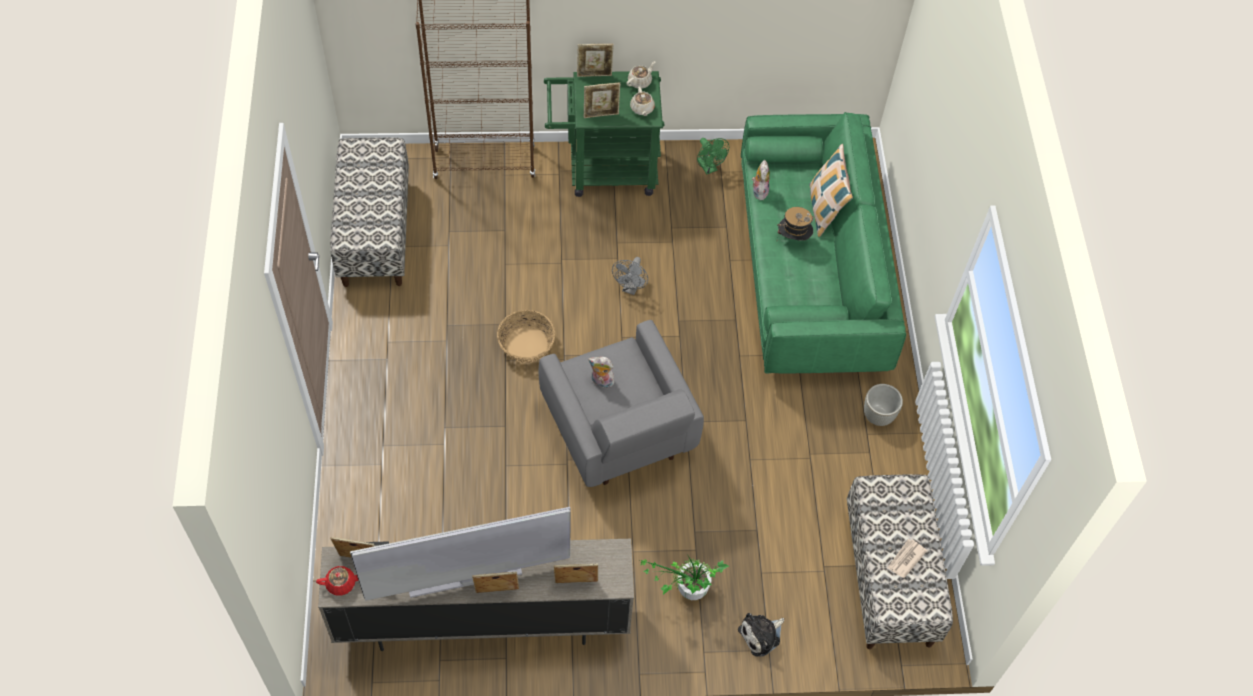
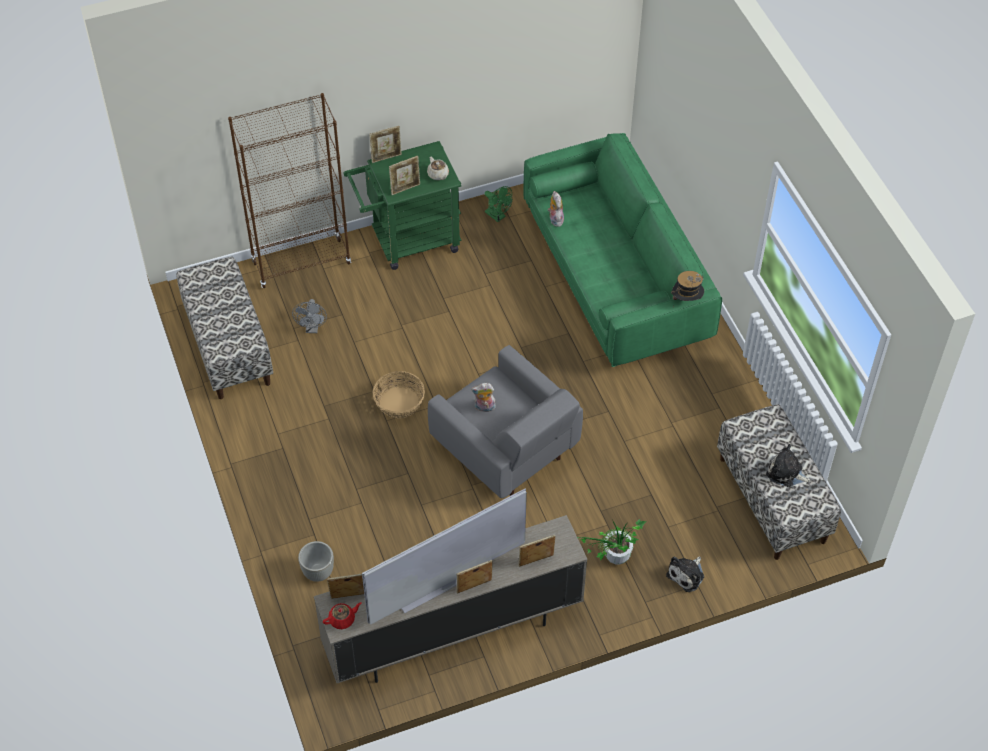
camera: 15 degrees left, 5 degrees down
(630, 288) = (470, 332): grey fan -> grey fan (312, 328)
(640, 81) = (427, 153): beige teapot -> none
(793, 239) = (598, 250): hat -> hat (686, 301)
(824, 210) = (615, 220): pillow -> none
(878, 416) = (715, 377): grey planter -> grey planter (318, 572)
(905, 559) = (786, 473): newspaper -> plush toy

